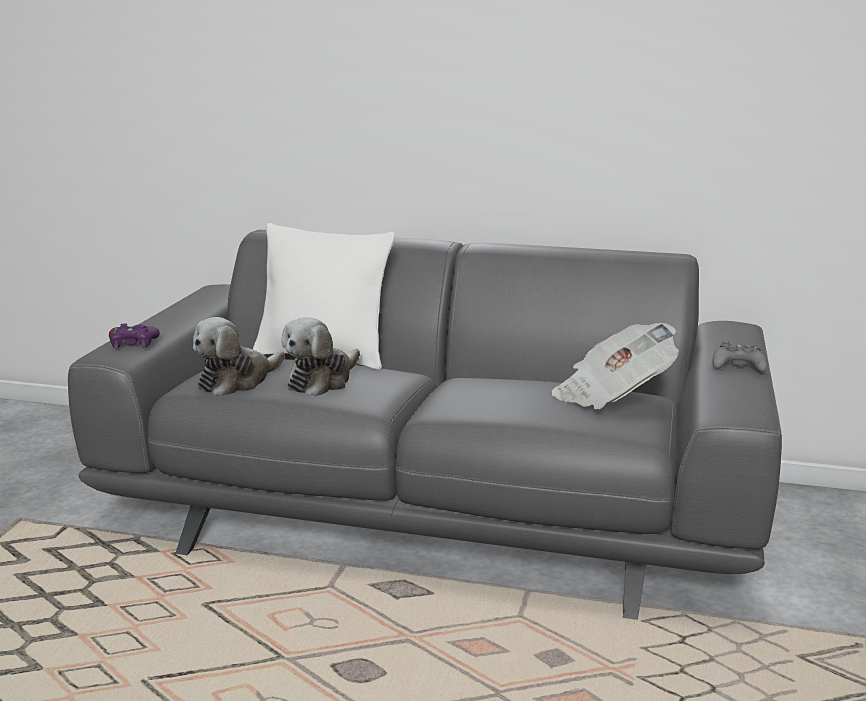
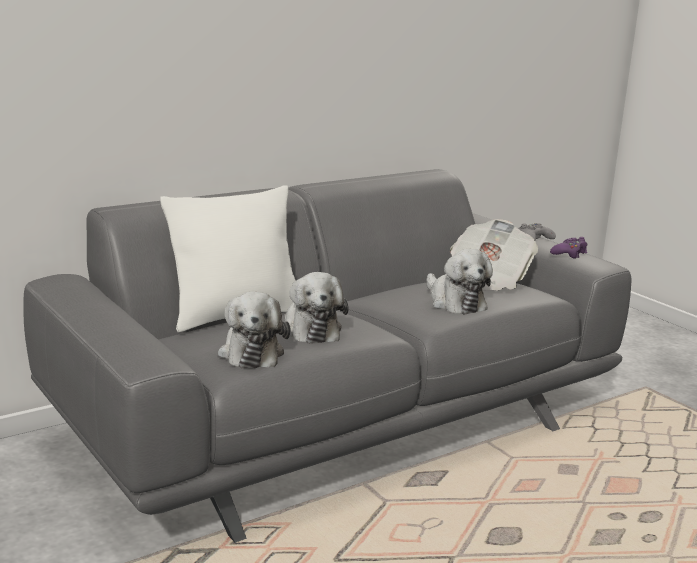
camera: 50 degrees left, 0 degrees up
(133, 343) = (143, 346): purple game controller -> purple game controller (569, 253)
(512, 403) = (454, 302): none -> plush toy

